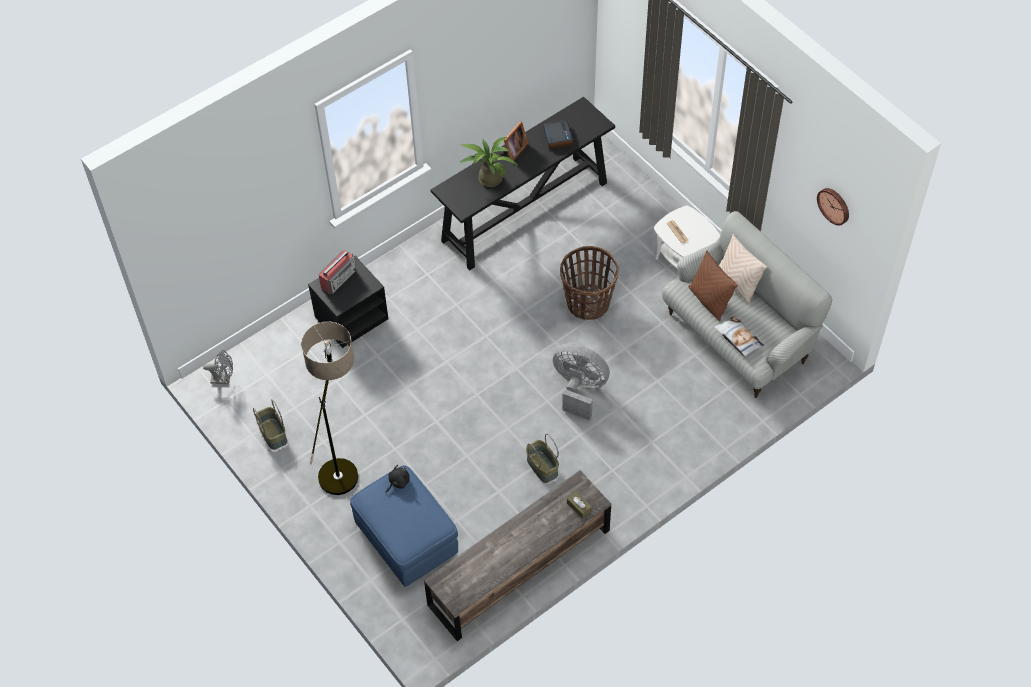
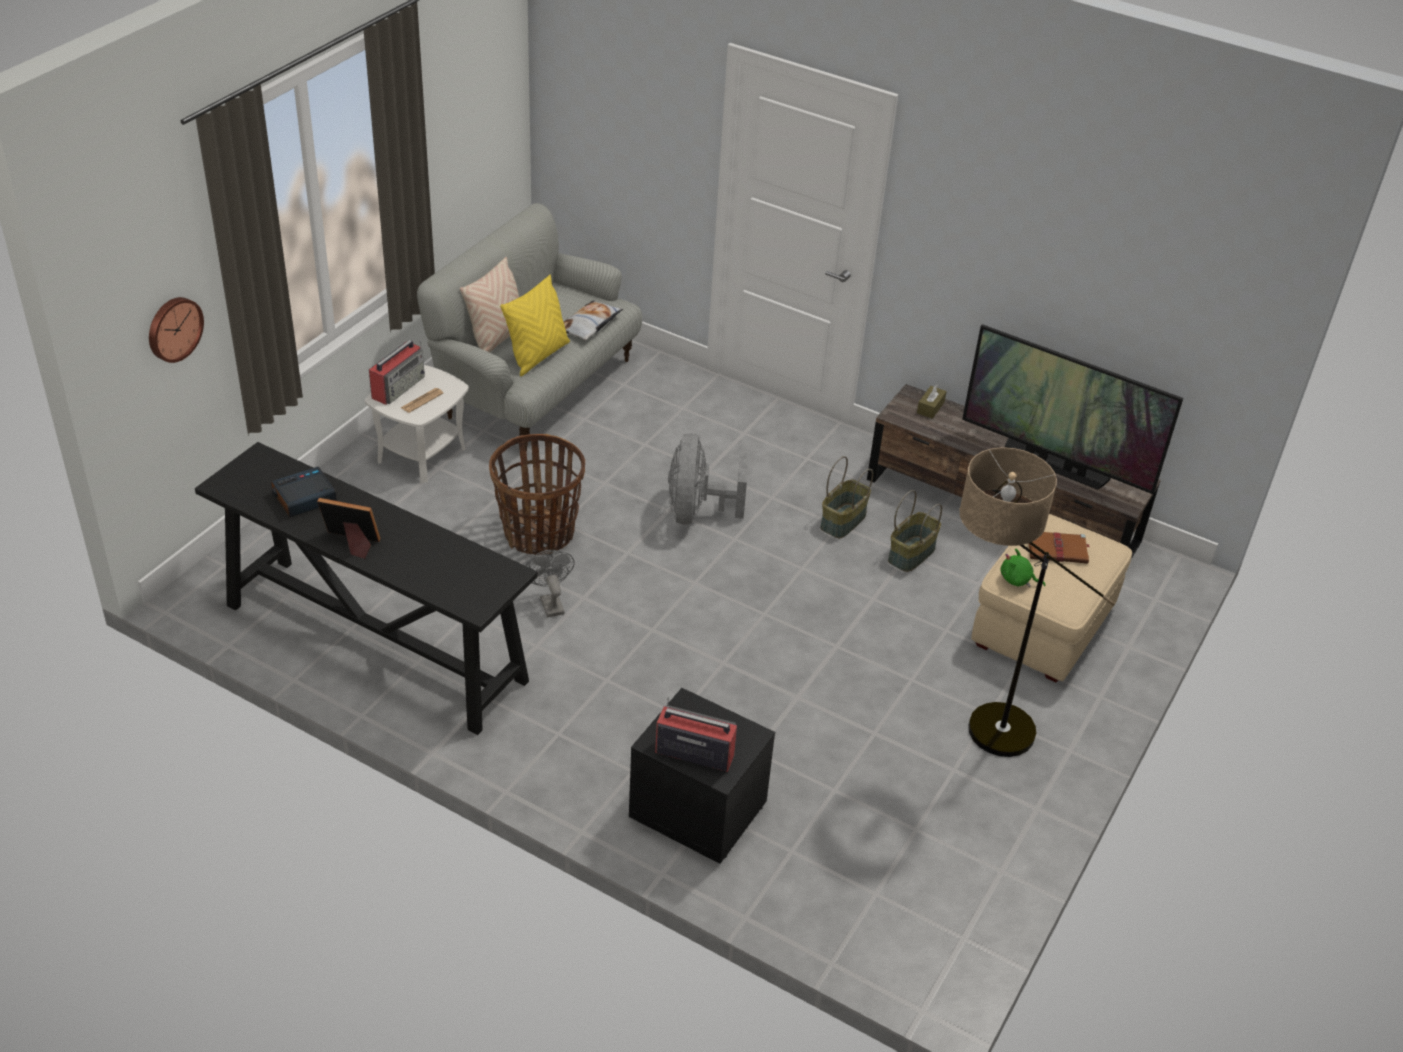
camera: 115 degrees left, 15 degrees down
(224, 379) = (921, 957): grey fan -> grey fan (550, 602)
(273, 434) = (981, 841): basket -> basket (911, 553)
(398, 482) = (1017, 580): black plush toy -> green plush toy
(406, 538) = (1042, 627): blue ottoman -> beige ottoman
(413, 516) = (1058, 549): none -> brown book
(488, 177) = (426, 560): potted plant -> none
(492, 556) = (1054, 465): none -> television
(696, 223) = (399, 386): none -> radio
(709, 301) = (538, 356): brown pillow -> yellow pillow
(834, 205) = (477, 98): wall clock -> wall clock (173, 328)

